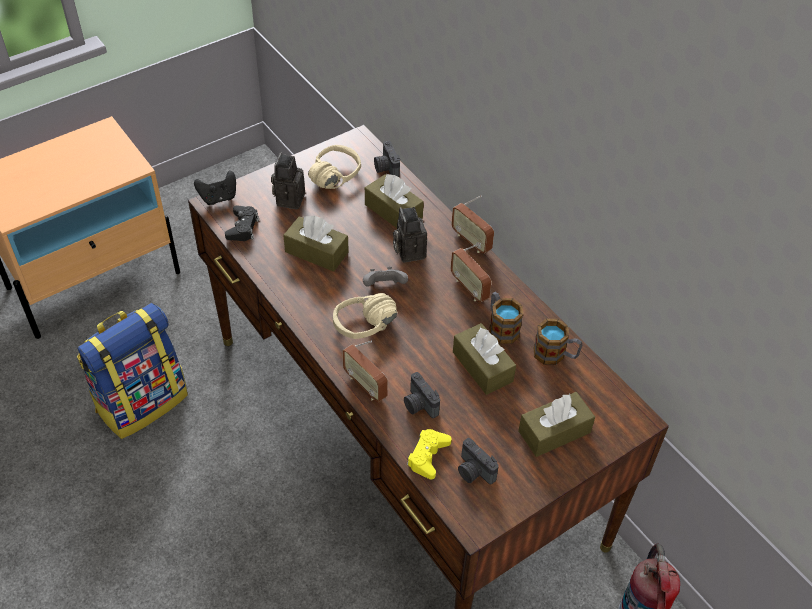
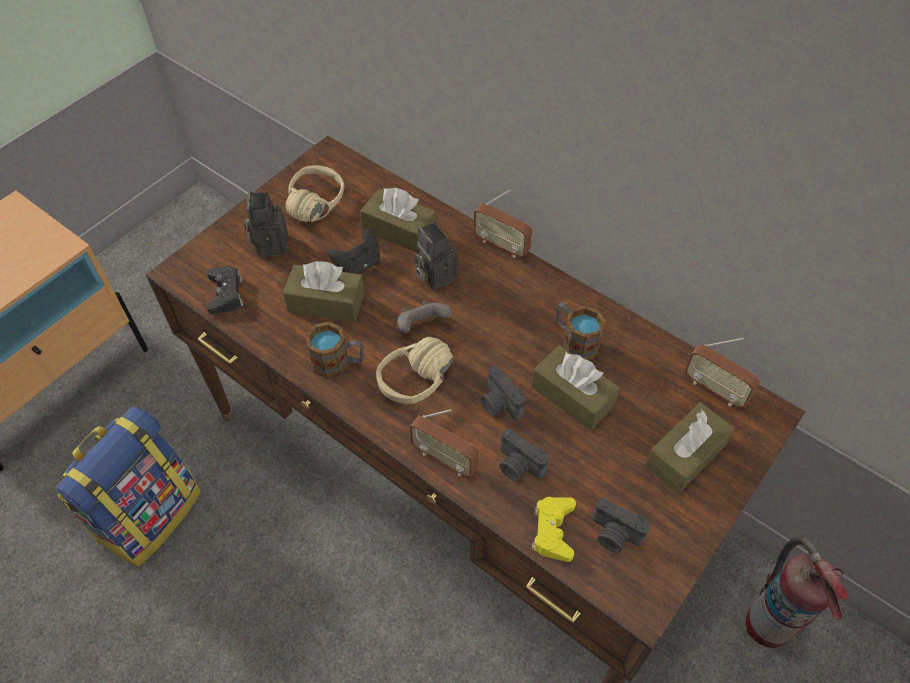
camera: 15 degrees left, 5 degrees up
(218, 198) = (183, 263): black game controller -> black game controller (358, 265)
(386, 168) = (372, 181): camera -> camera (499, 404)
(469, 288) = (521, 302): radio -> radio (715, 389)
(555, 355) = (648, 359): mug -> mug (338, 363)

